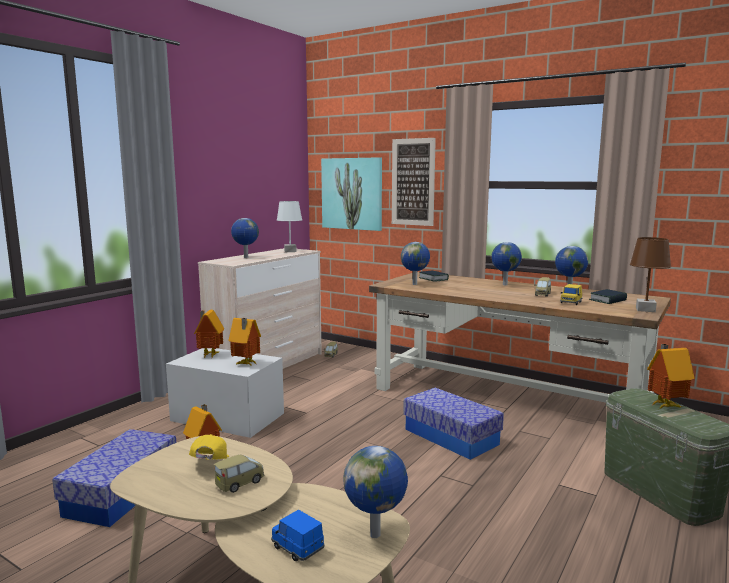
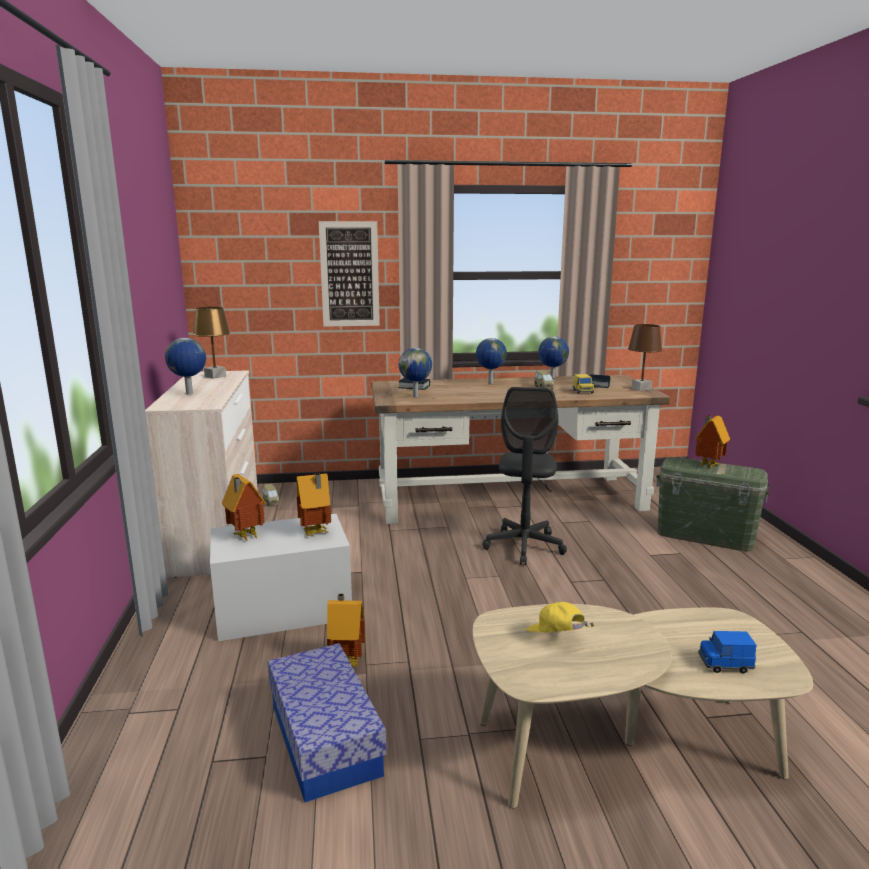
camera: 40 degrees left, 5 degrees up
(240, 483) = (611, 638): toy car -> none
(290, 251) = (215, 376): white table lamp -> brown table lamp
(352, 193) = (260, 291): picture -> none
(376, 535) = (742, 628): globe -> none
(451, 437) = (524, 546): storage box -> grey office chair

